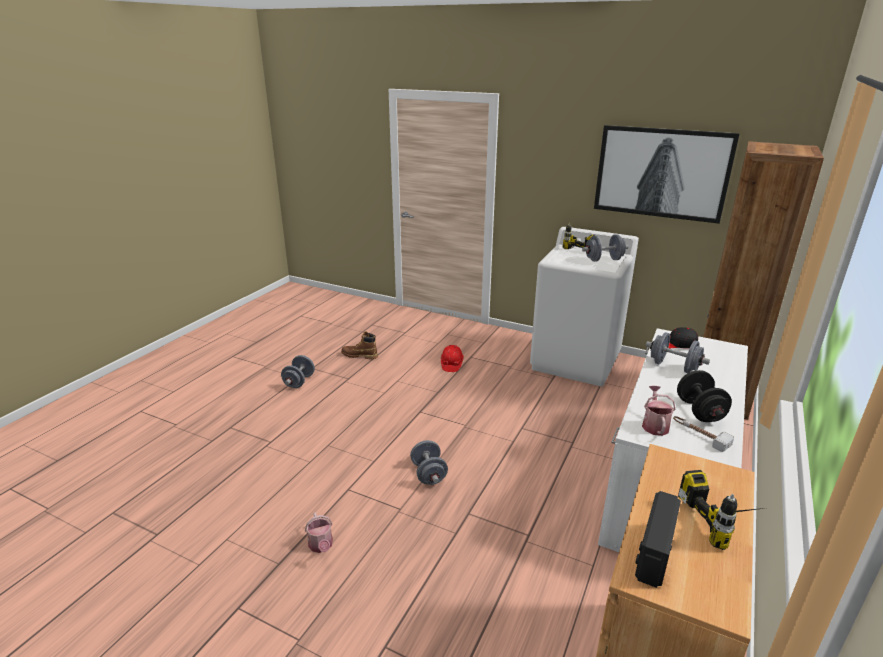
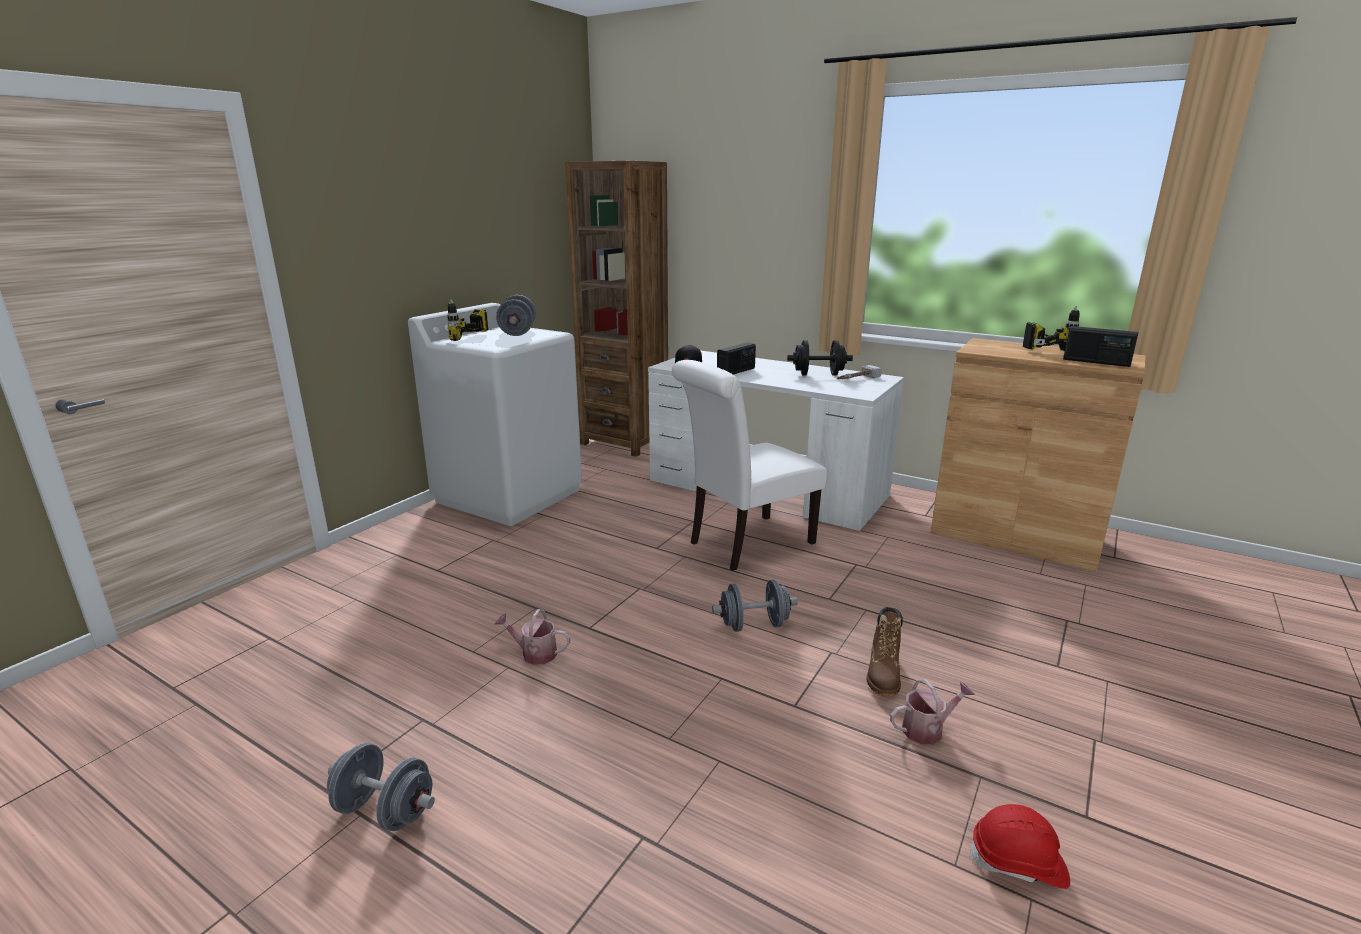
camera: 85 degrees left, 5 degrees down
(359, 355) = (324, 705): brown boot -> brown boot (883, 674)
(451, 364) = (451, 589): red hard hat -> red hard hat (1018, 863)
(542, 470) = (745, 544): none -> white chair
(654, 424) = (845, 388): watering can -> watering can (534, 653)
(661, 173) = (492, 213): picture -> none
(673, 366) = (736, 371): grey dumbbell -> radio

